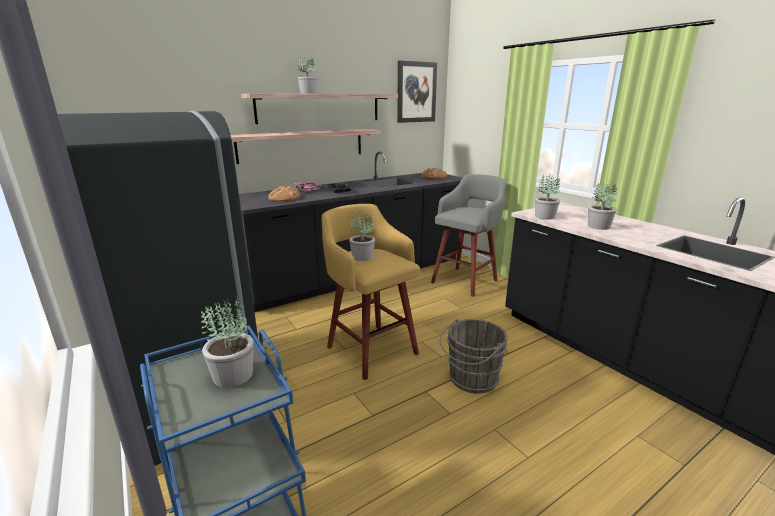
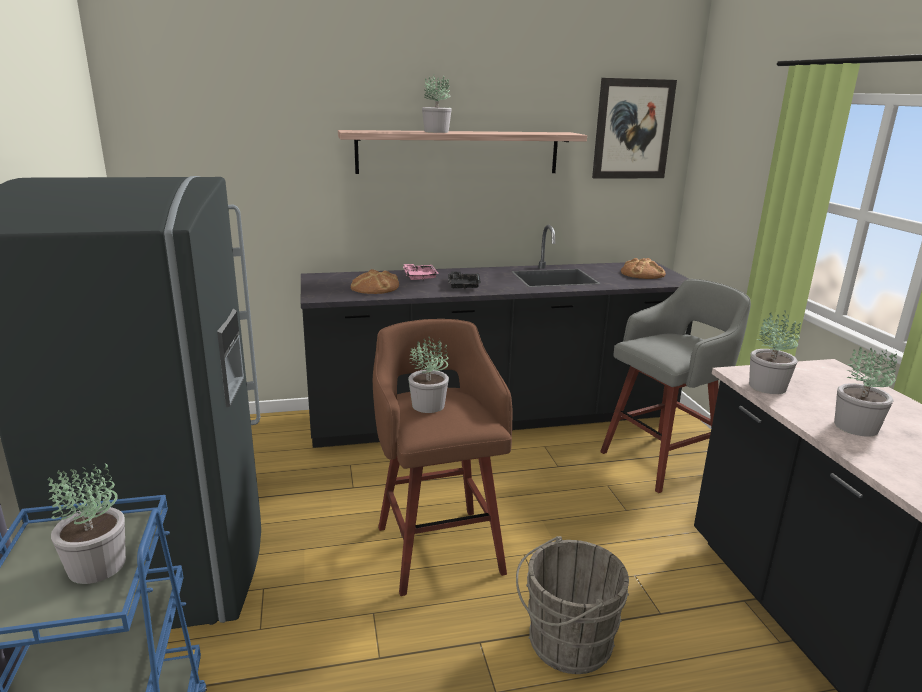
camera: 20 degrees right, 0 degrees up
(302, 145) = (425, 207): shelf -> none
(370, 349) = (438, 546): yellow stool -> brown stool

